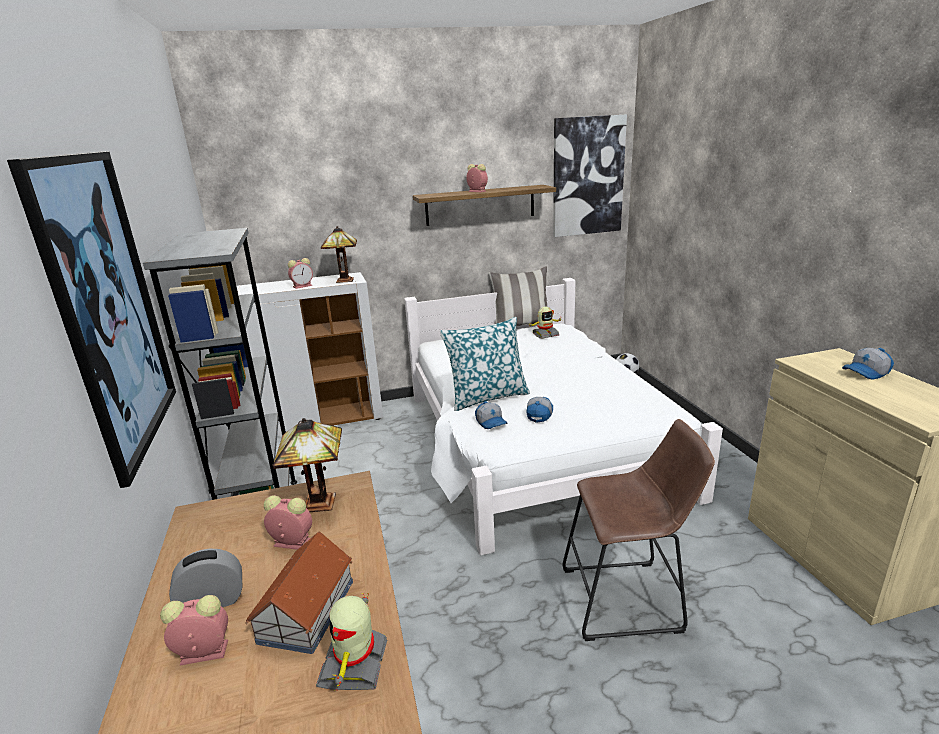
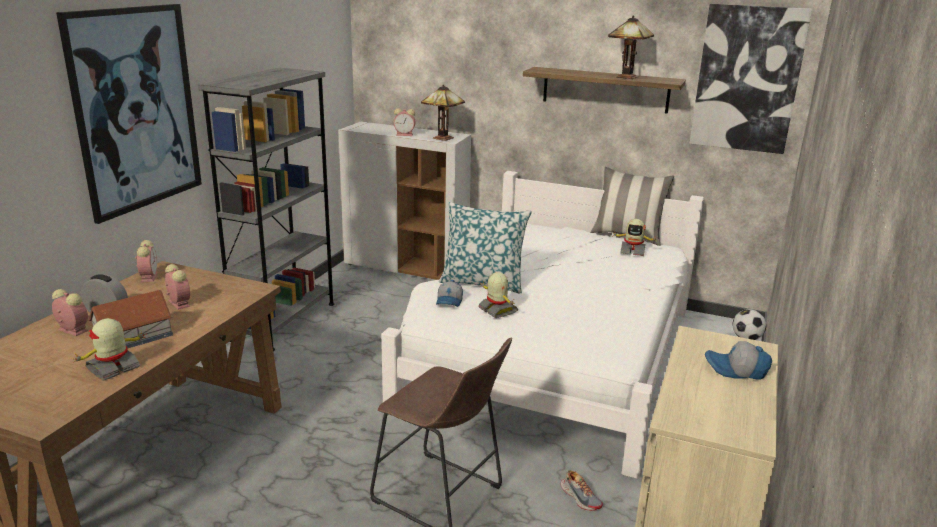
camera: 35 degrees right, 0 degrees up
(321, 504) = (224, 291): table lamp -> table lamp (627, 77)
(476, 191) = (593, 74): alarm clock -> alarm clock (149, 277)
(539, 413) = (497, 310): cap -> toy robot
(703, 537) = (580, 497): none -> shoe

